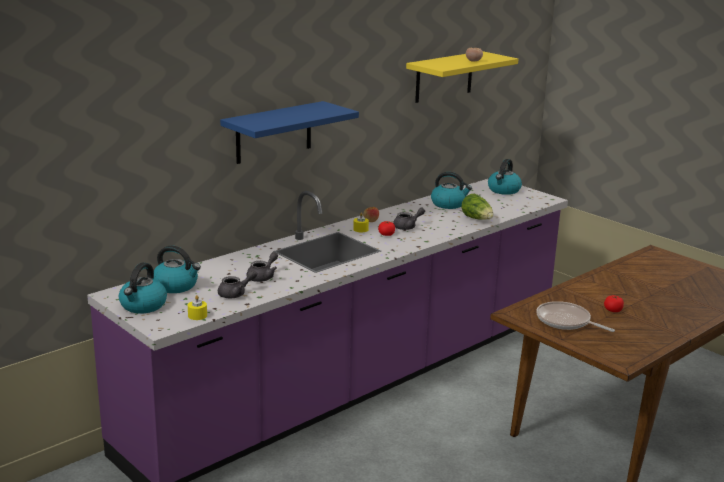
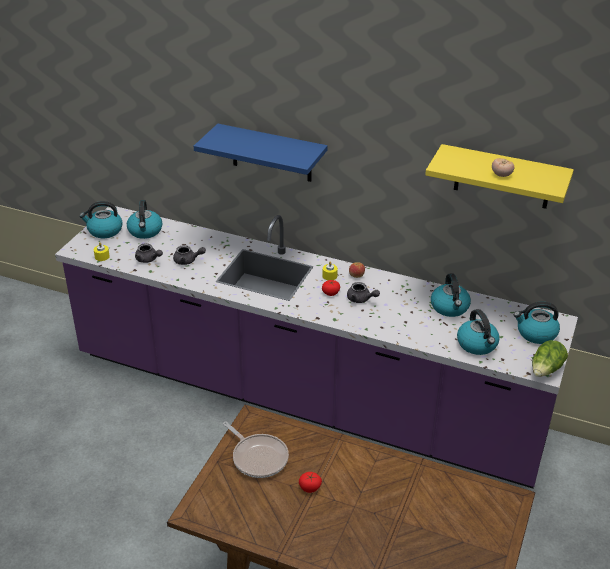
camera: 65 degrees right, 15 degrees up
(477, 219) = (424, 336): lettuce -> lettuce (546, 370)
(502, 207) = (477, 344): none -> kettle
(566, 321) = (258, 457): frying pan -> frying pan turned 120 degrees clockwise

